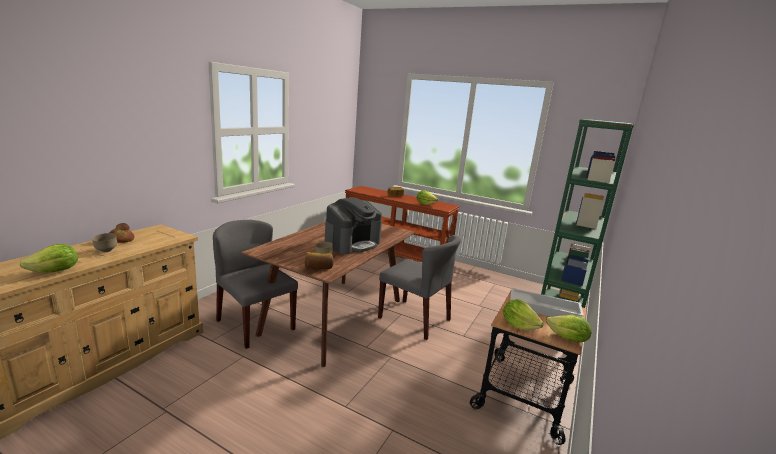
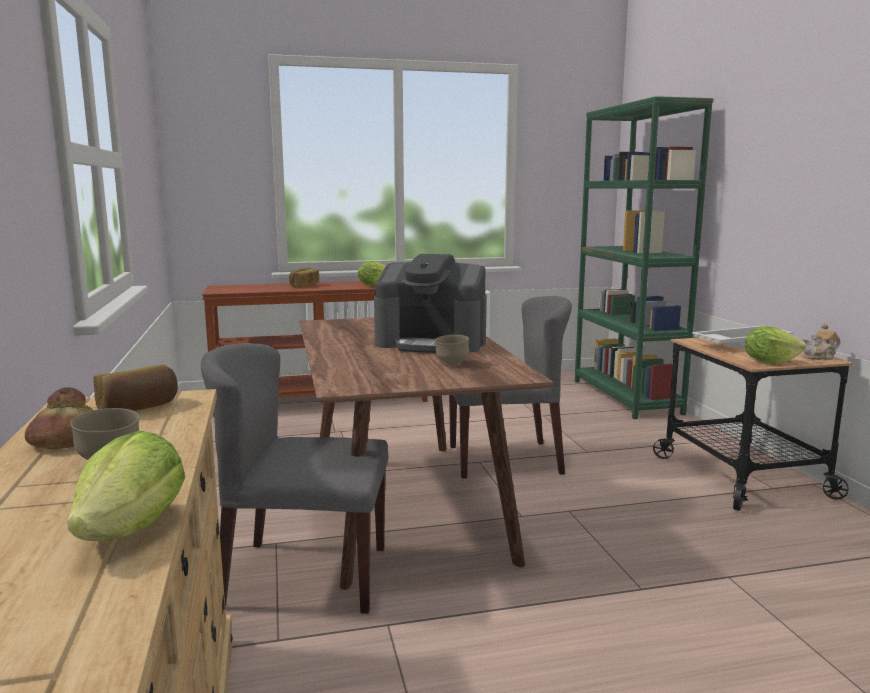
camera: 40 degrees left, 5 degrees down
(318, 267) = (489, 375): bread -> bread (139, 408)
(352, 243) = (432, 343): coffee machine -> coffee machine turned 105 degrees clockwise
(567, 339) = (819, 357): lettuce -> teapot

